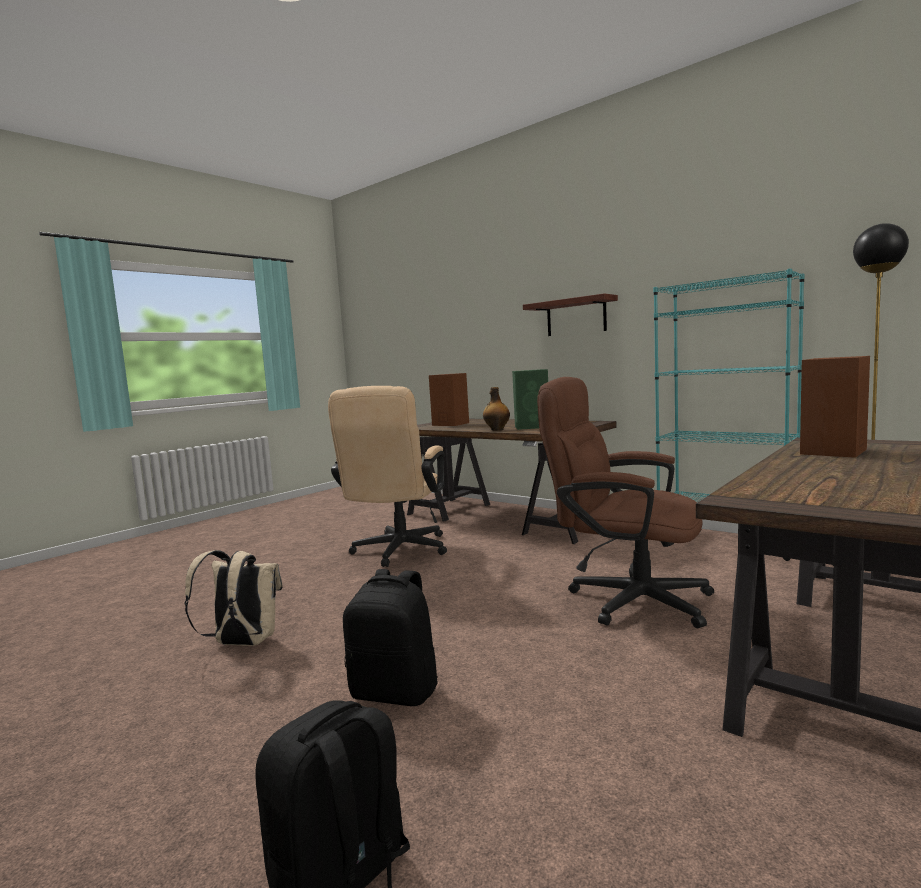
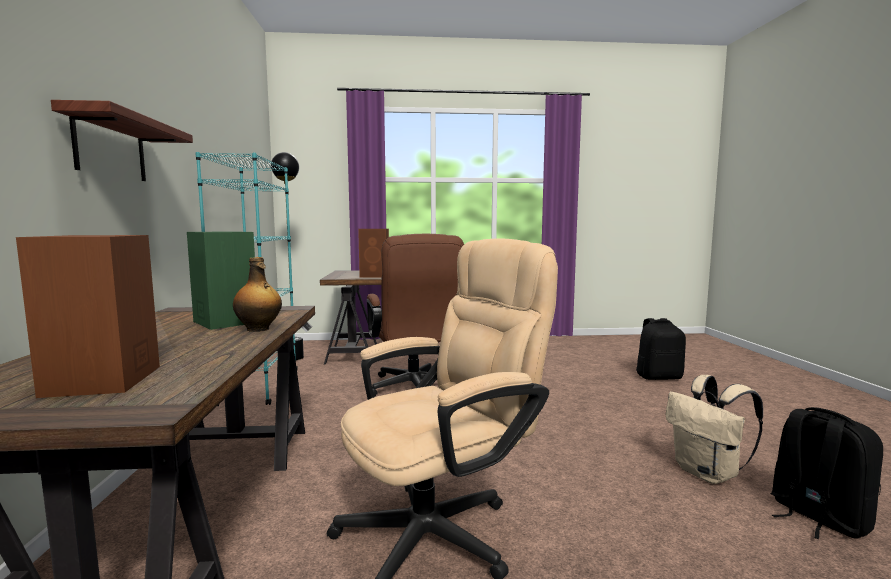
camera: 135 degrees left, 0 degrees up
(396, 692) = (604, 404): black backpack -> black backpack (817, 517)

